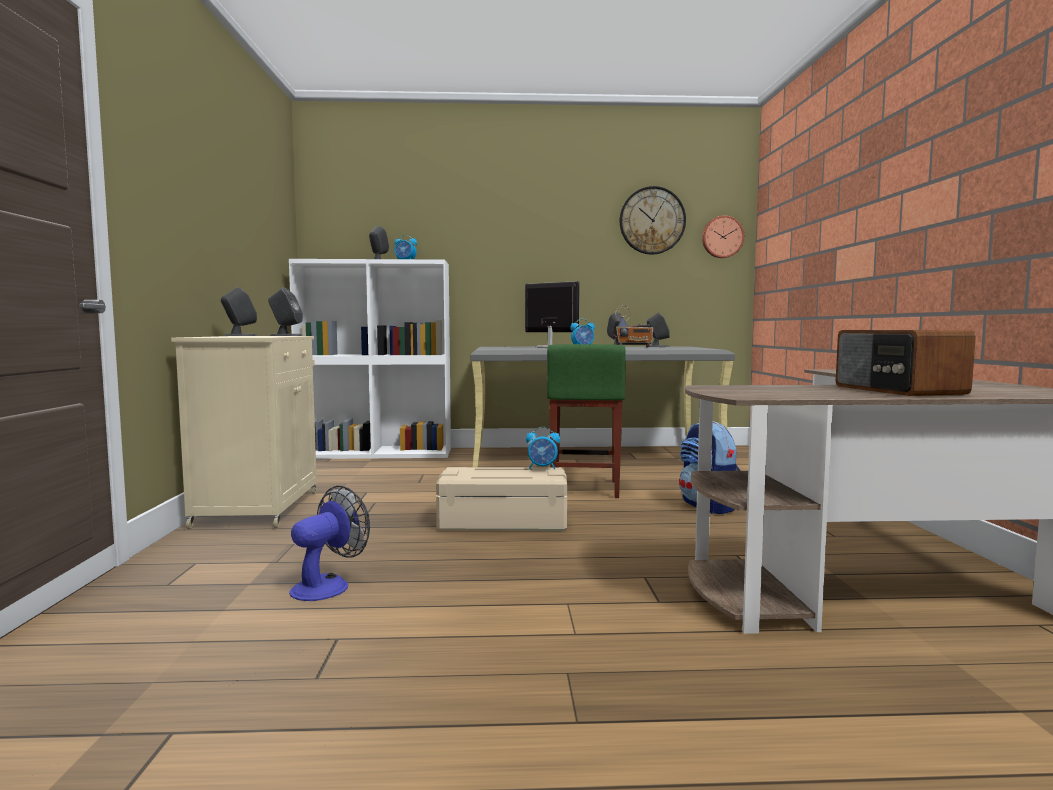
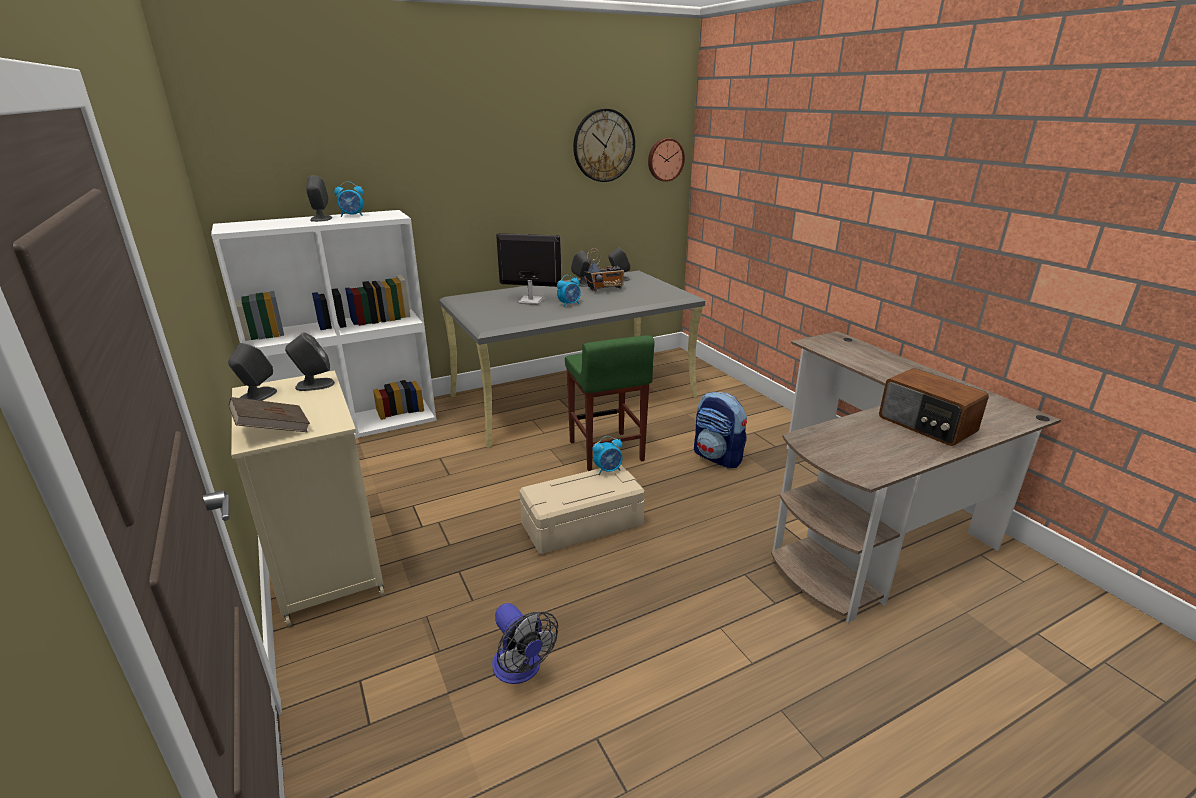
camera: 25 degrees left, 20 degrees up
(217, 336) = (273, 430): none -> brown book
(328, 585) = (521, 670): fan -> fan turned 135 degrees clockwise

